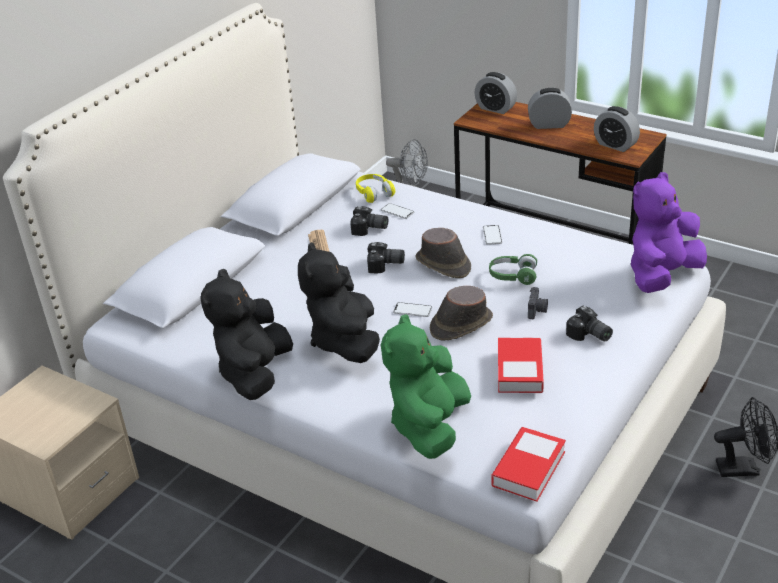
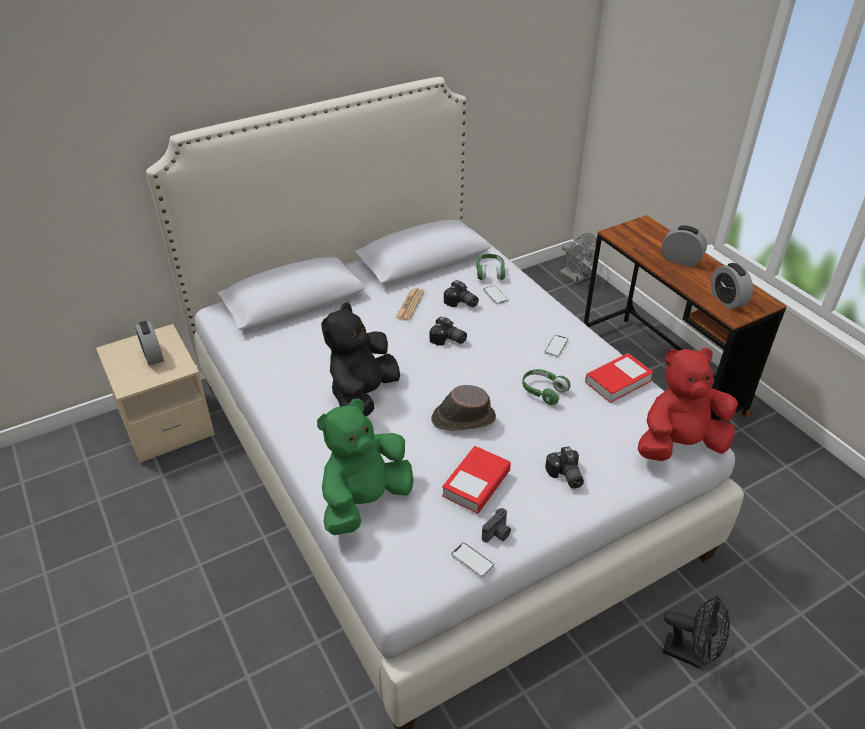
camera: 25 degrees right, 5 degrees up
(255, 373) = (276, 394): black plush toy -> none
(374, 193) = (490, 272): yellow headphones -> green headphones
(412, 310) = (435, 389): phone -> phone (472, 560)
(443, 265) = (494, 357): brown hat -> none
(495, 108) = (644, 229): alarm clock -> alarm clock (153, 356)
(528, 469) = (410, 581): book -> book (618, 381)
(537, 310) = (538, 432): camera -> camera (497, 534)
(661, 275) = (679, 444): purple plush toy -> red plush toy

